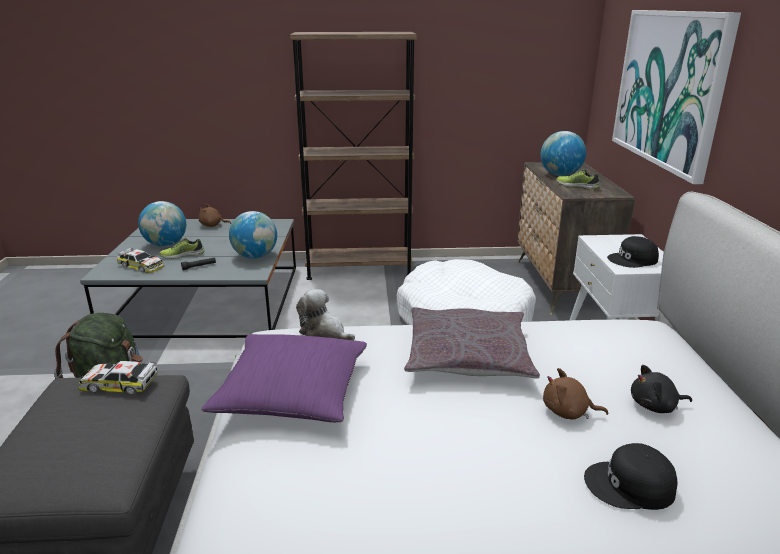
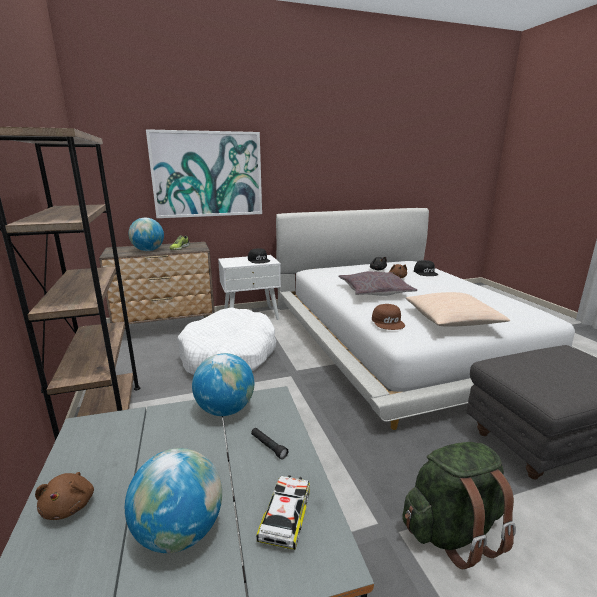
camera: 105 degrees left, 5 degrees down
(119, 384) = (520, 372): toy car -> none
(182, 255) = (229, 483): shoe -> none
(292, 393) = (452, 320): purple pillow -> beige pillow
(324, 333) = (388, 322): plush toy -> brown cap

